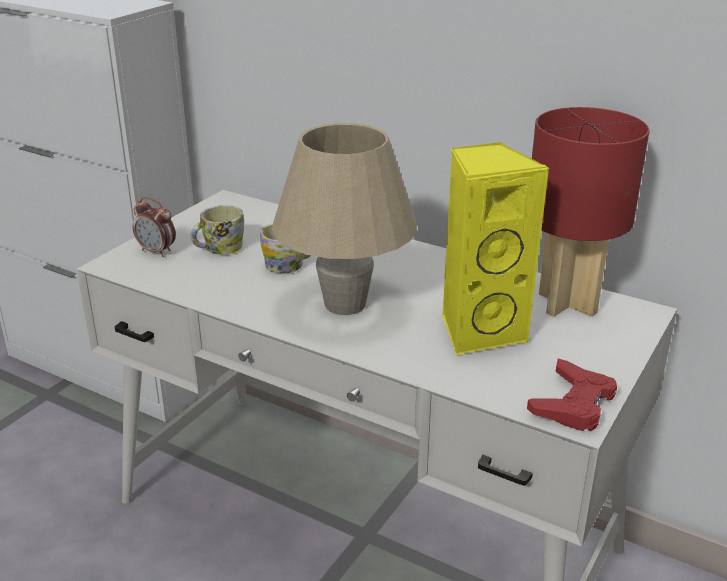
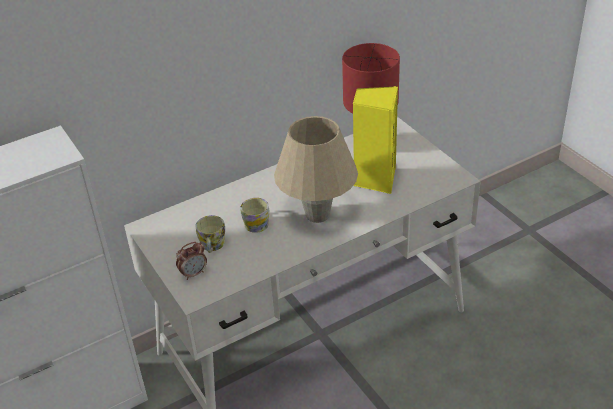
camera: 60 degrees left, 10 degrees up
(573, 403) = (448, 175): red game controller -> none

